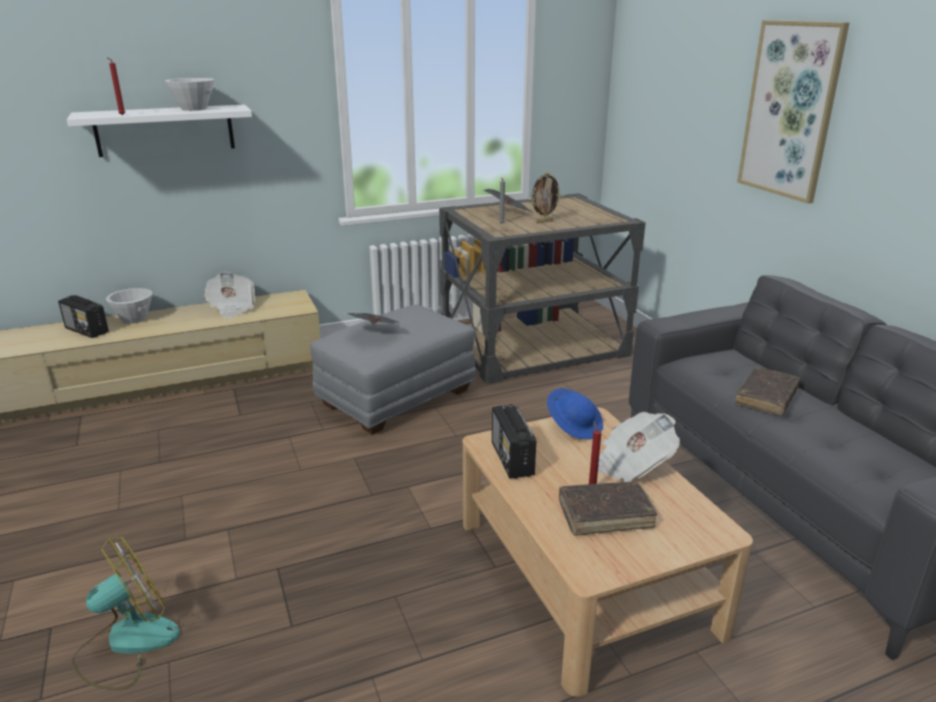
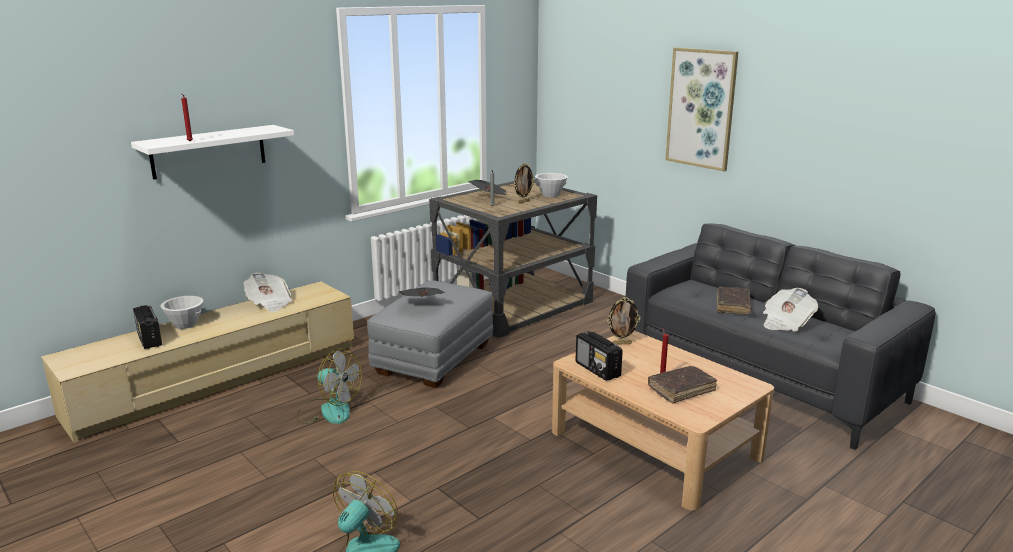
camera: 20 degrees left, 5 degrees down
(87, 331) = (149, 340): radio -> radio turned 45 degrees clockwise
(194, 109) = (240, 131): white bowl -> white bowl (550, 195)
(241, 439) = (328, 410): none -> fan
(574, 426) = (622, 343): blue hat -> picture frame
(631, 465) = (675, 359): newspaper -> newspaper (785, 323)

